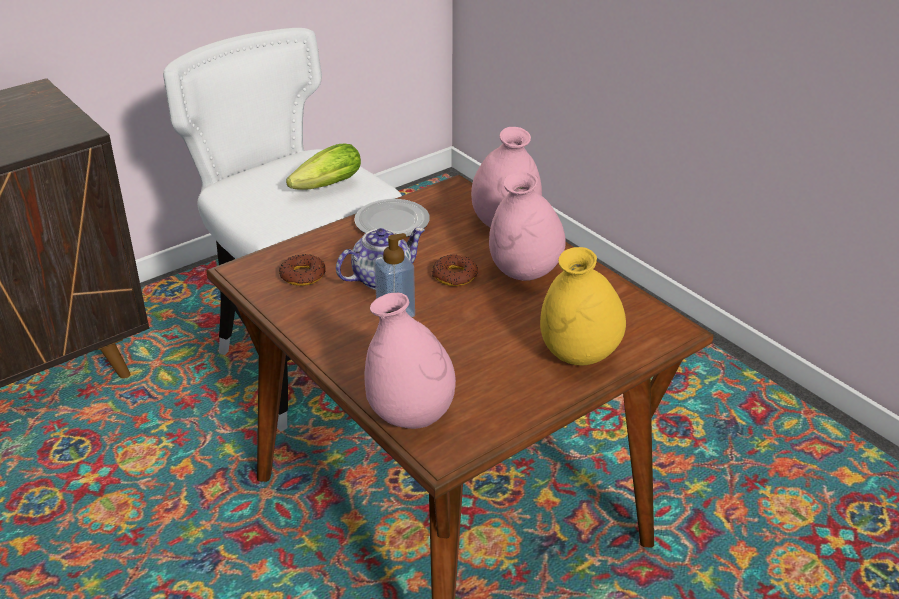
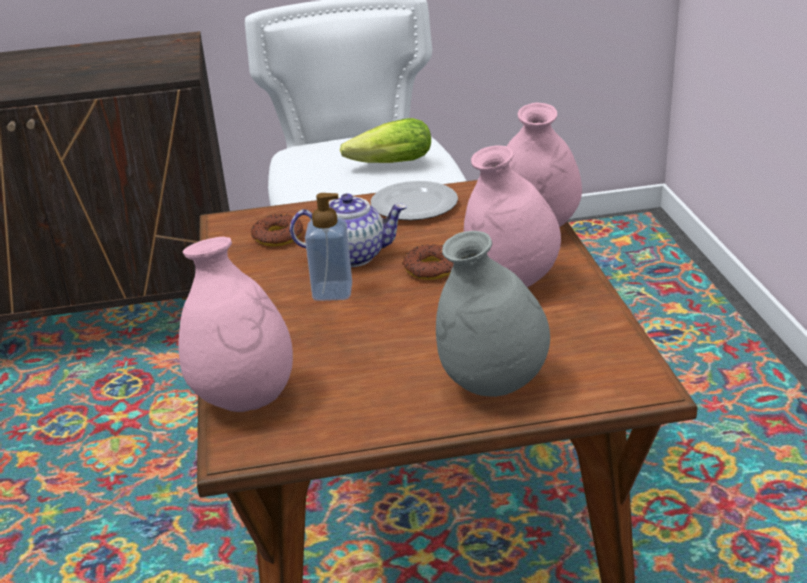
camera: 30 degrees right, 5 degrees down
(578, 356) = (492, 385): yellow vase -> grey vase

